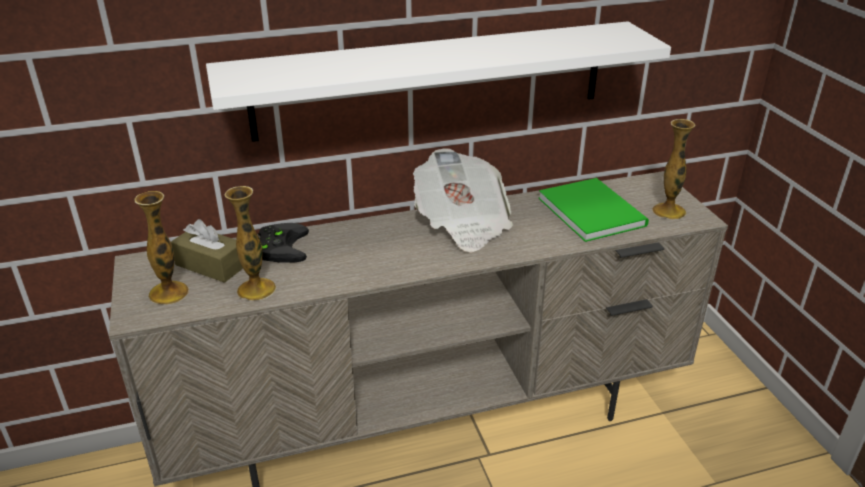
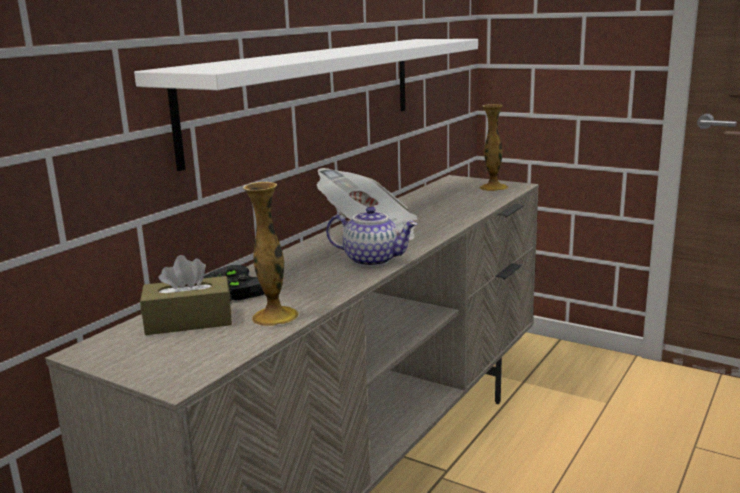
camera: 40 degrees left, 15 degrees down
(168, 293) = (182, 352): vase -> none
(404, 262) = (373, 260): none -> teapot
(591, 210) = (445, 200): green book -> none

